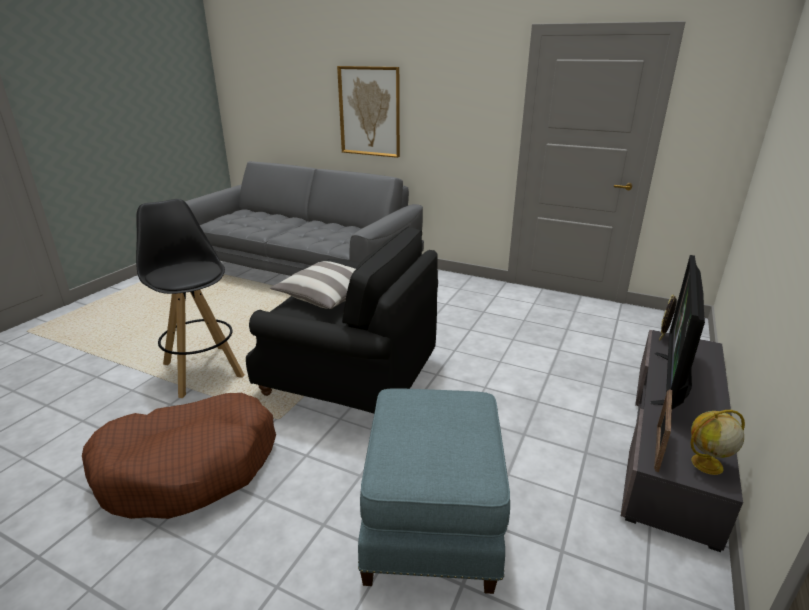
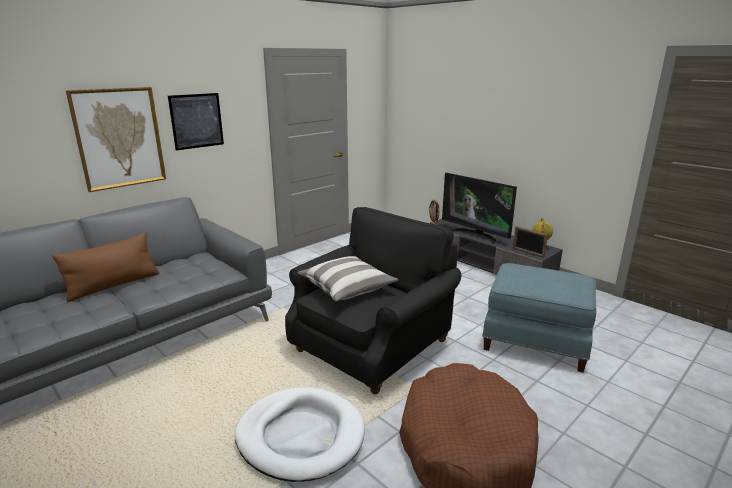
camera: 70 degrees left, 5 degrees down
(203, 369) = (300, 436): black stool -> white dog bed
(300, 223) = (114, 285): none -> brown pillow
(437, 106) = (196, 121): none -> picture

